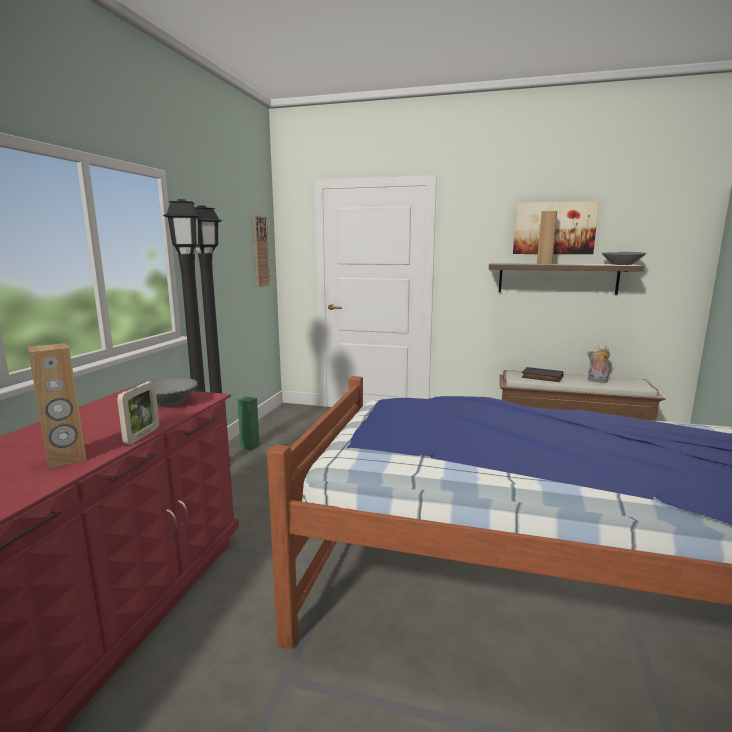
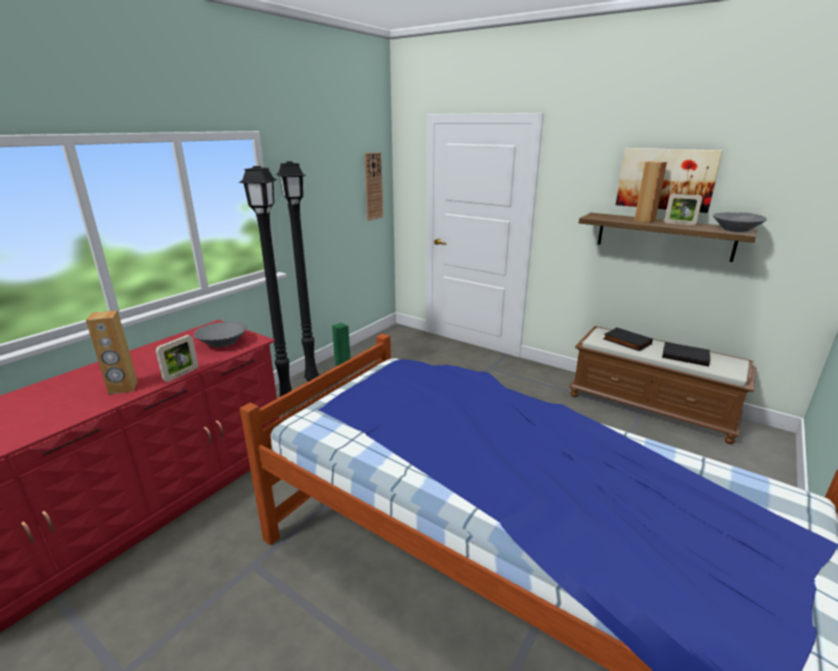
camera: 20 degrees right, 10 degrees up
(574, 264) = (679, 224): none -> picture frame
(597, 381) = (685, 356): plush toy -> black book

